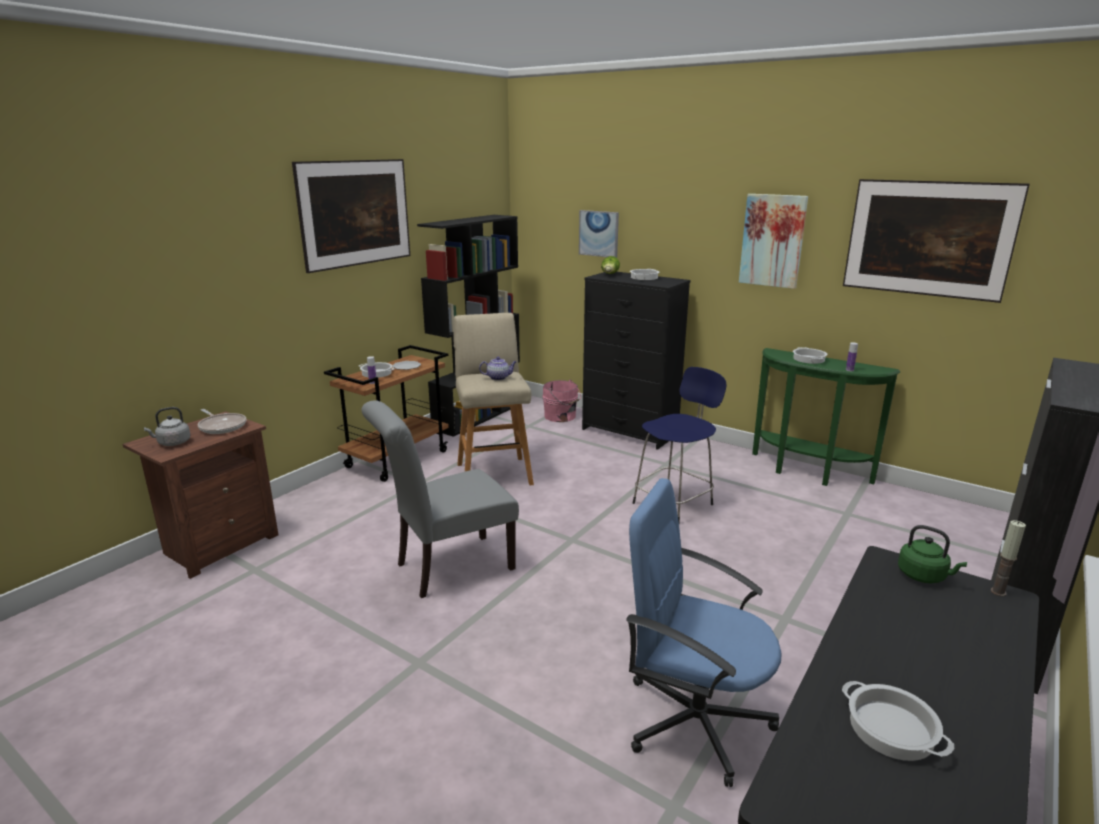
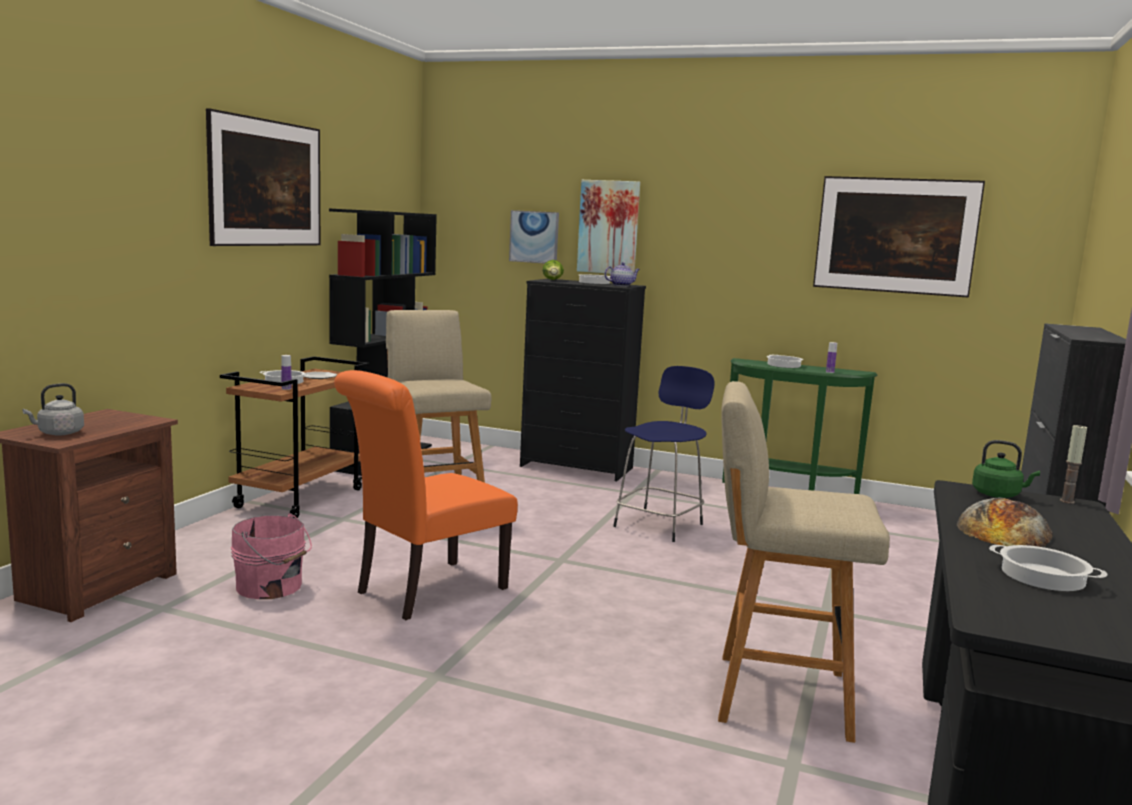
camera: 15 degrees left, 10 degrees down
(222, 426) = (116, 420): frying pan -> none
(448, 568) = (424, 592): grey chair -> orange chair
(498, 378) = (448, 382): teapot -> teapot (621, 285)
(561, 417) = (488, 456): pink bucket -> pink bucket (271, 587)
(694, 719) = (776, 695): blue office chair -> beige stool
(772, 240) = (736, 241): picture -> picture (608, 227)
(894, 641) = (1004, 531): none -> bread

